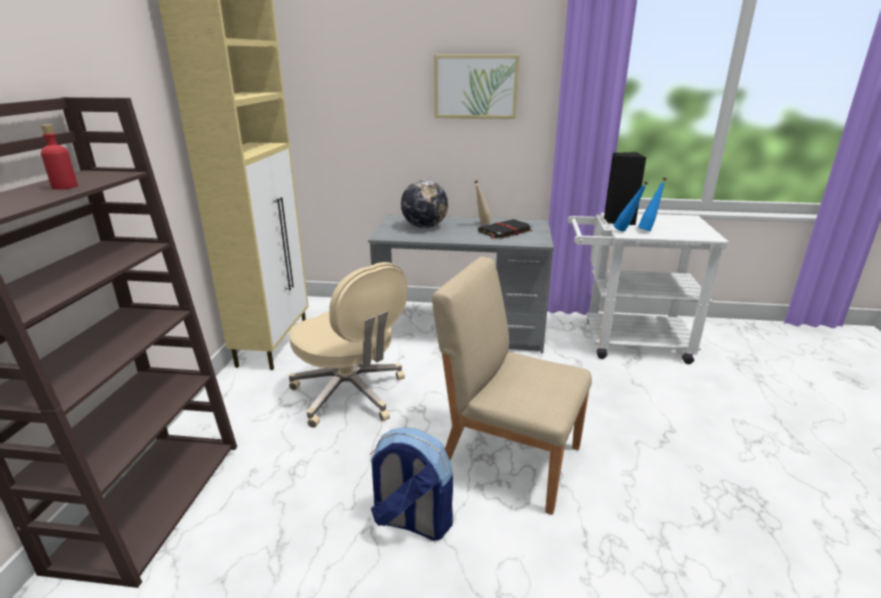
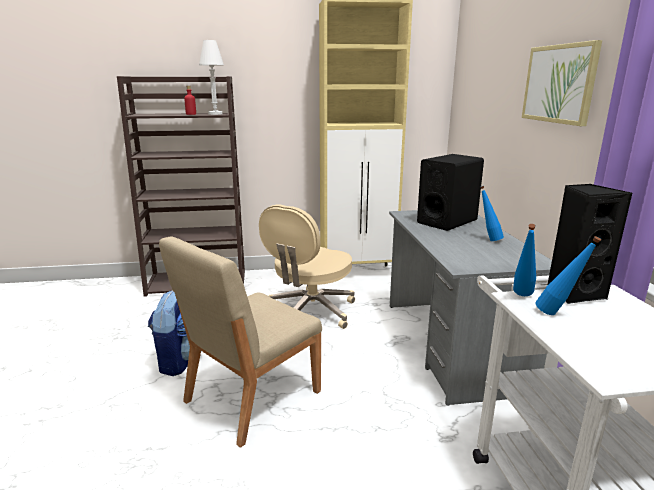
camera: 75 degrees right, 5 degrees down
(100, 176) = (215, 114): none -> white table lamp
(424, 227) = (447, 221): globe -> black speaker
(481, 224) = (488, 239): beige bottle -> blue bottle
(504, 231) = (479, 250): black book -> none
(508, 458) = (251, 397): beige chair -> beige chair turned 150 degrees counterclockwise

